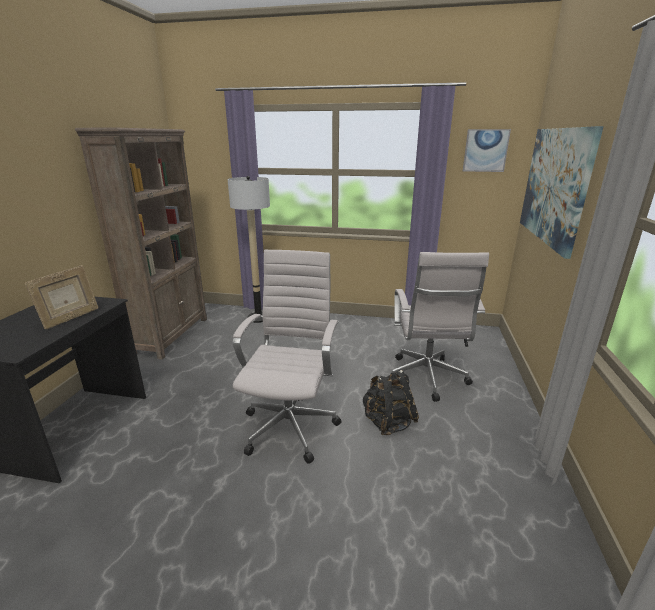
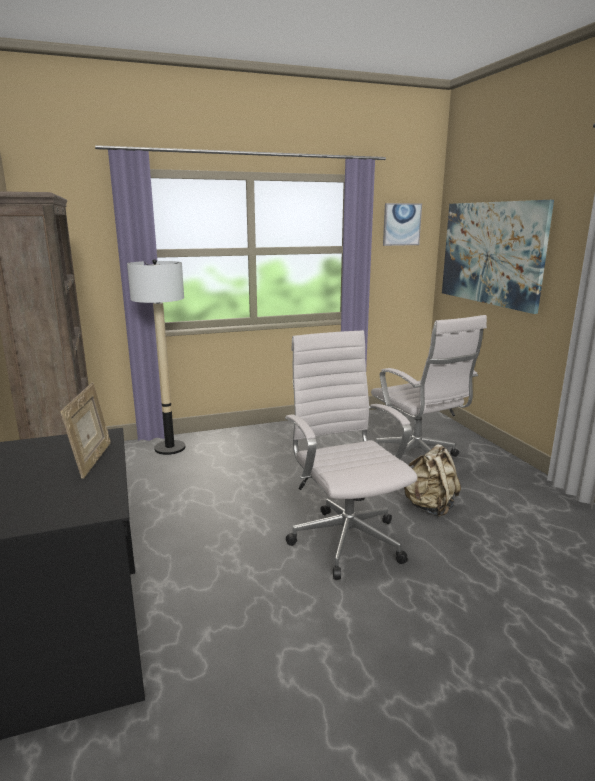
camera: 30 degrees left, 5 degrees down
(388, 423) = (429, 506): black backpack -> beige backpack

